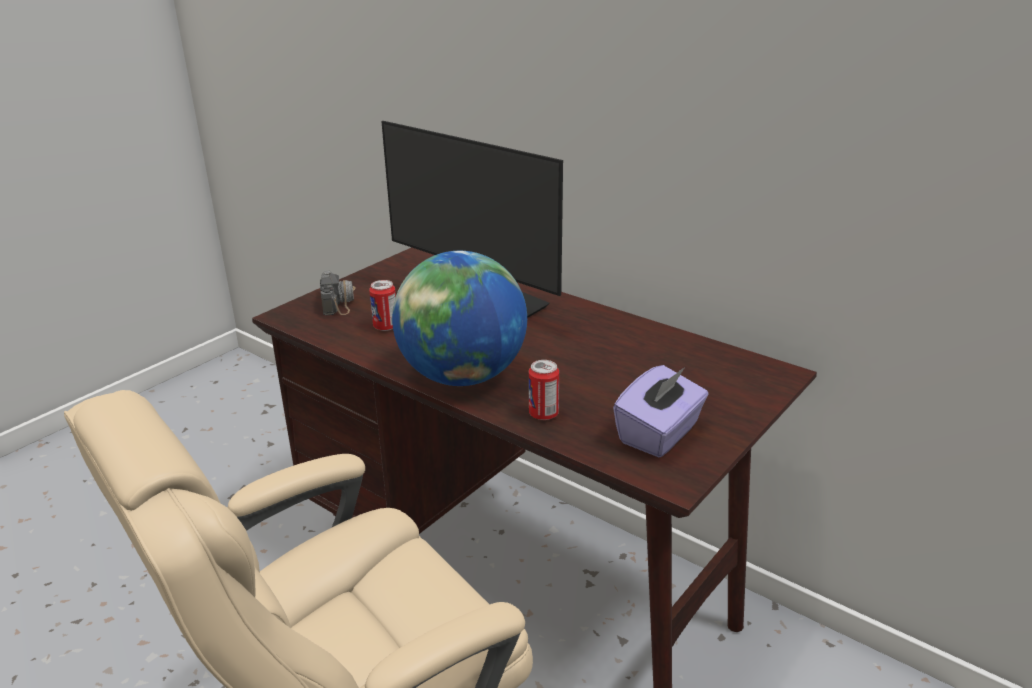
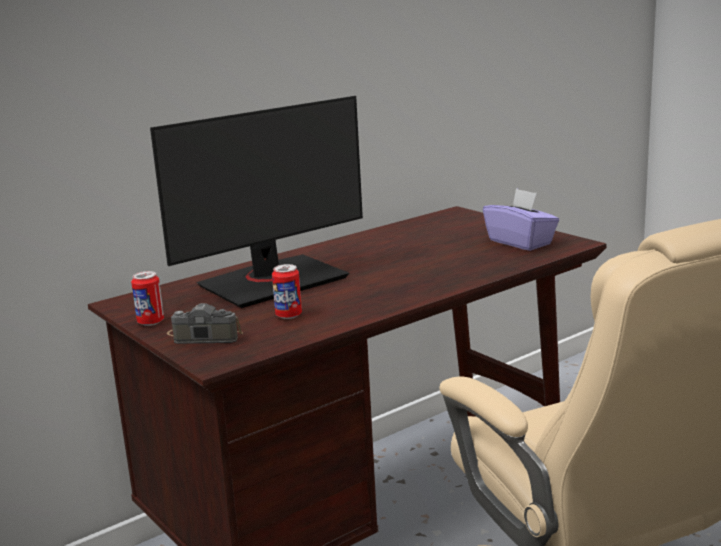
camera: 75 degrees left, 10 degrees down
(462, 377) = (410, 289): globe -> none
(543, 414) = (483, 268): can -> can (150, 322)

